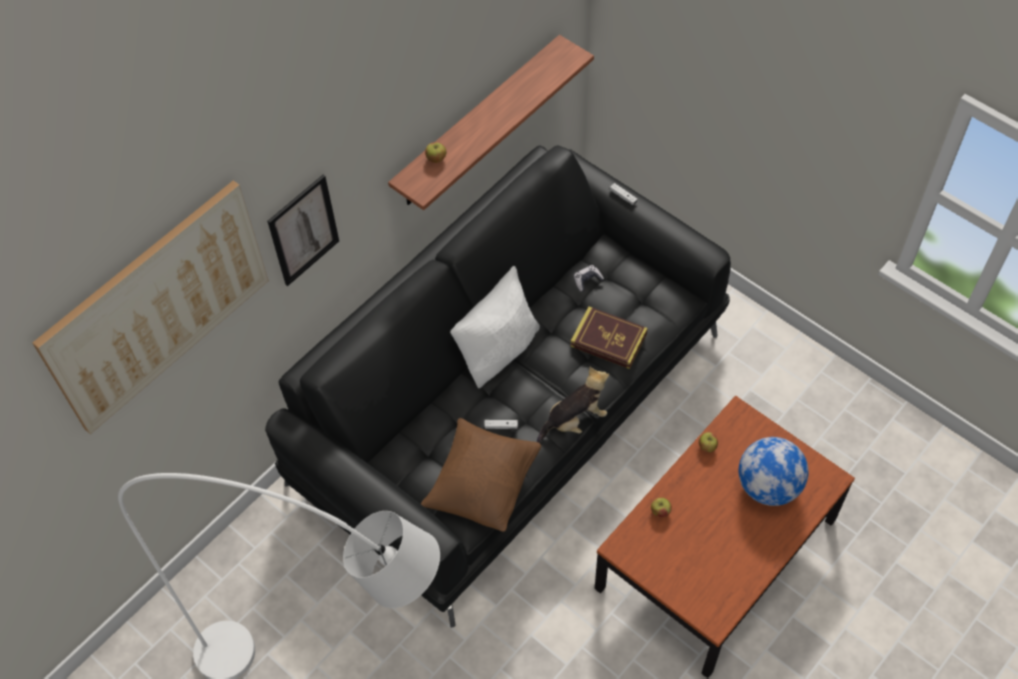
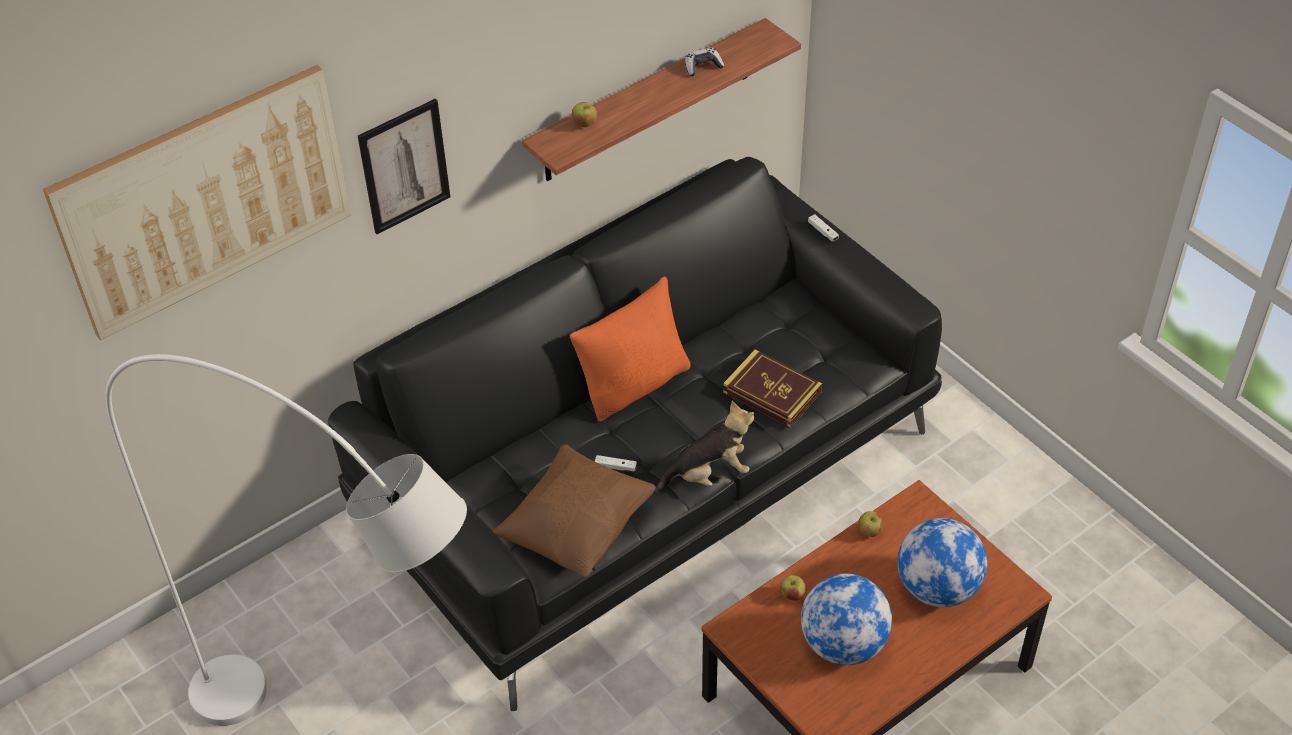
camera: 10 degrees right, 10 degrees down
(499, 350) = (635, 384): white pillow -> orange pillow
(587, 280) = (761, 324): game controller -> game controller (702, 66)
(707, 546) = (843, 644): none -> globe

